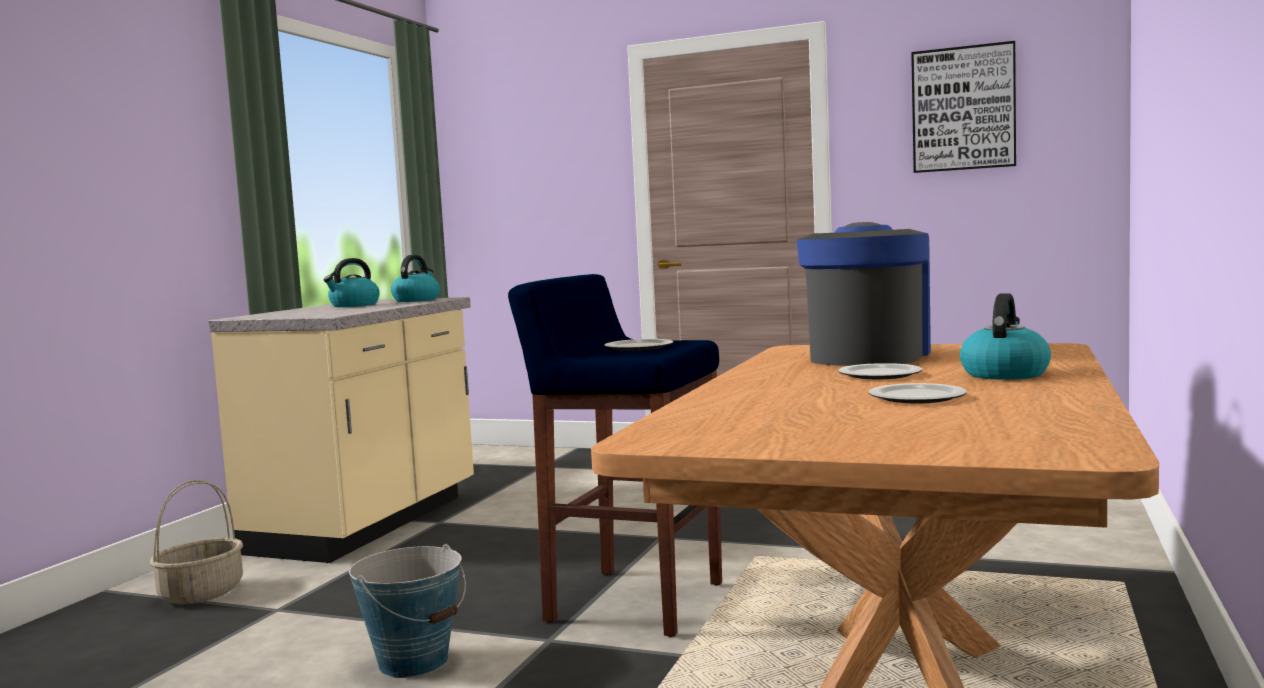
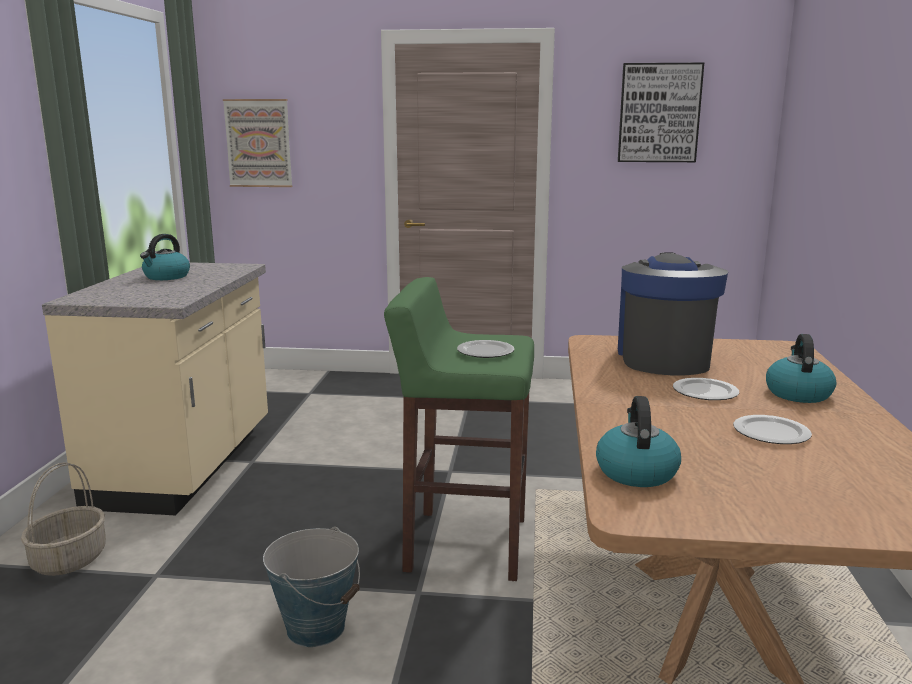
camera: 15 degrees left, 10 degrees up
(416, 300) = (219, 268): kettle -> kettle (636, 471)
(500, 183) = (258, 143): none -> picture
(633, 601) = (464, 544): blue stool -> green stool

